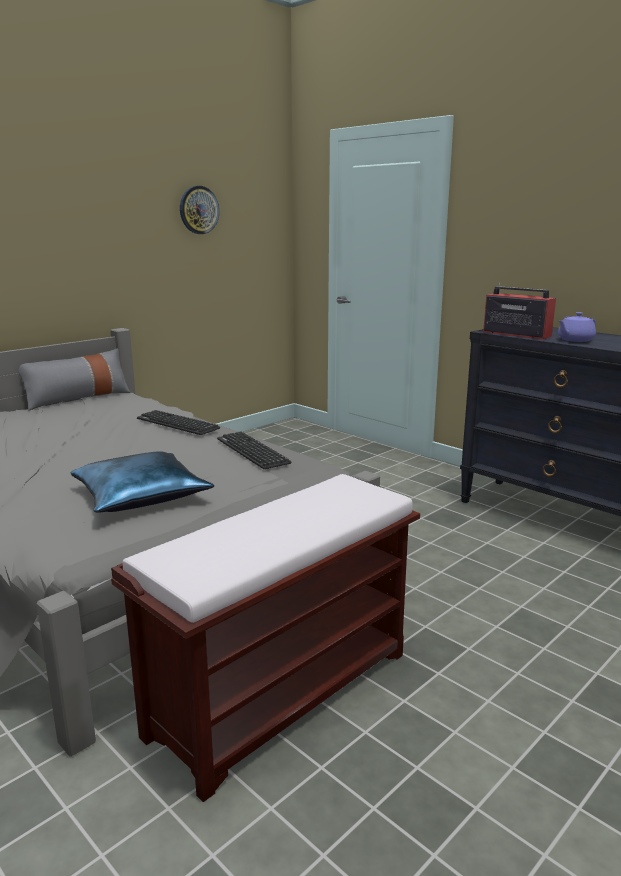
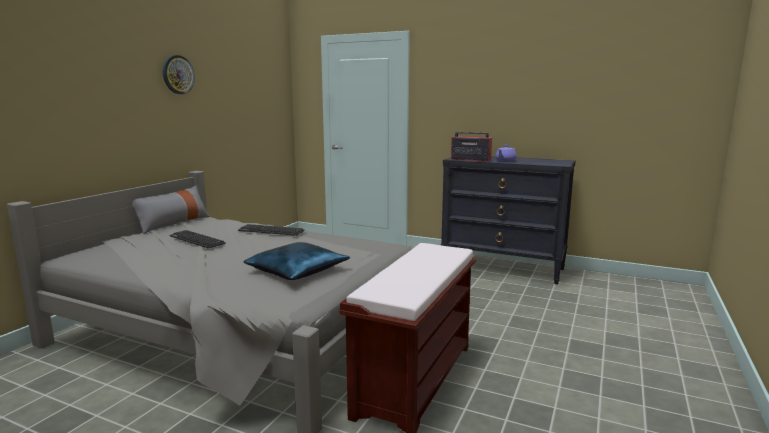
camera: 20 degrees left, 5 degrees down
(198, 210) = (239, 87): wall clock -> wall clock (178, 74)
(252, 451) = (340, 240): keyboard -> keyboard (197, 240)

